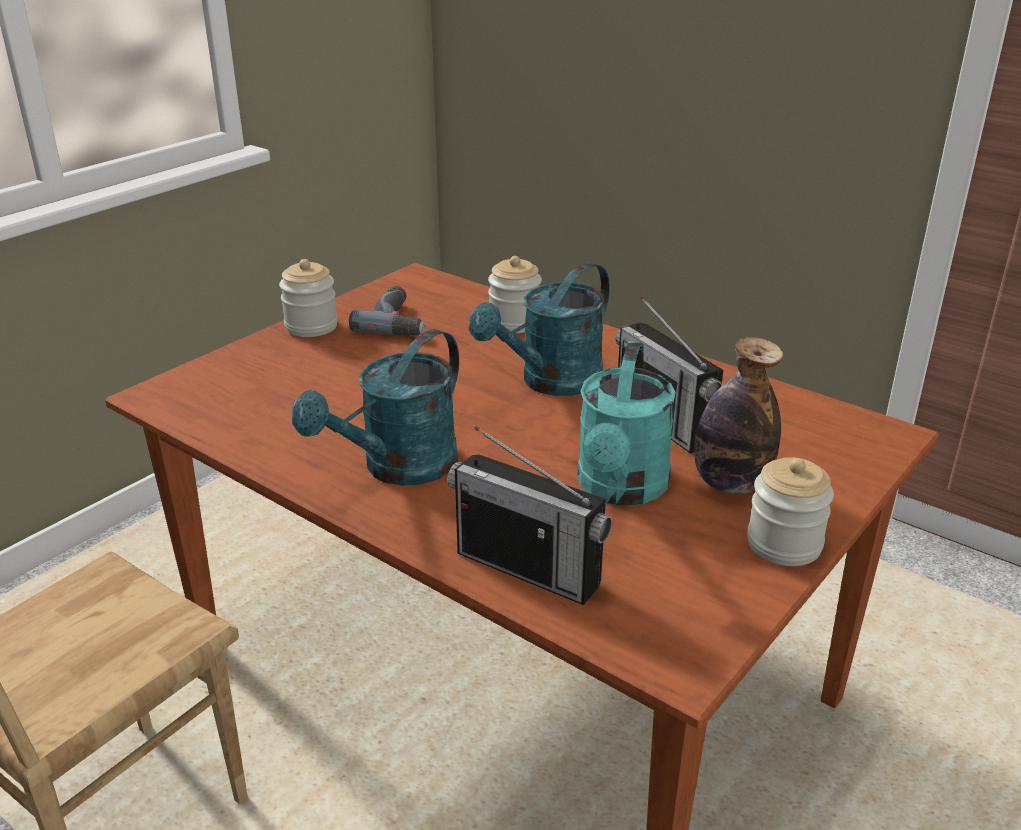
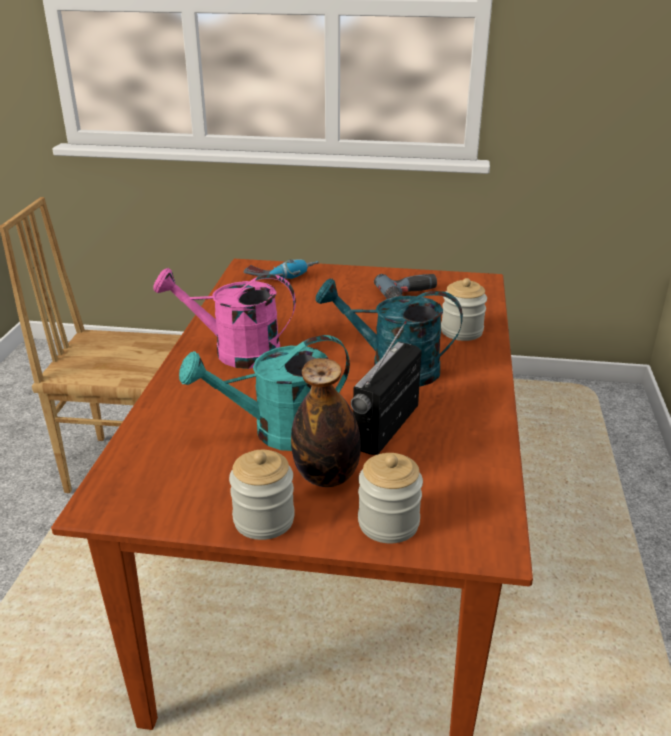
camera: 60 degrees right, 0 degrees up
(227, 379) = (282, 276): none -> power drill
(311, 326) = (368, 275): jar -> jar (388, 523)
(398, 468) = (235, 352): turquoise watering can -> pink watering can
(528, 568) = (163, 424): radio -> none

